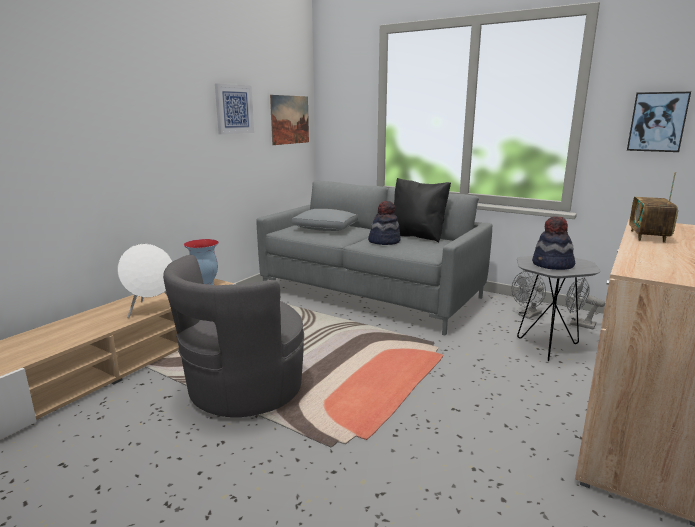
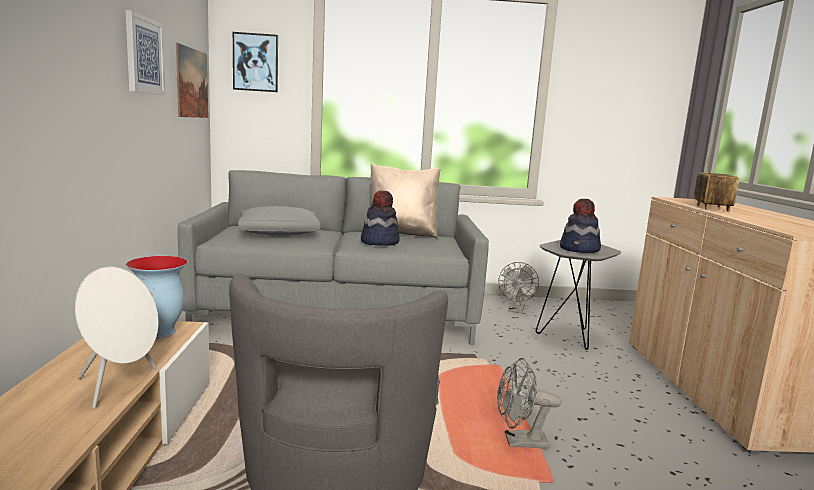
camera: 35 degrees left, 5 degrees down
(416, 236) = (401, 234): black pillow -> beige pillow
(578, 324) = (562, 311): grey fan -> grey fan (519, 442)
(648, 236) = (711, 208): radio -> radio turned 150 degrees counterclockwise
(657, 122) = (608, 112): picture -> picture (256, 62)

